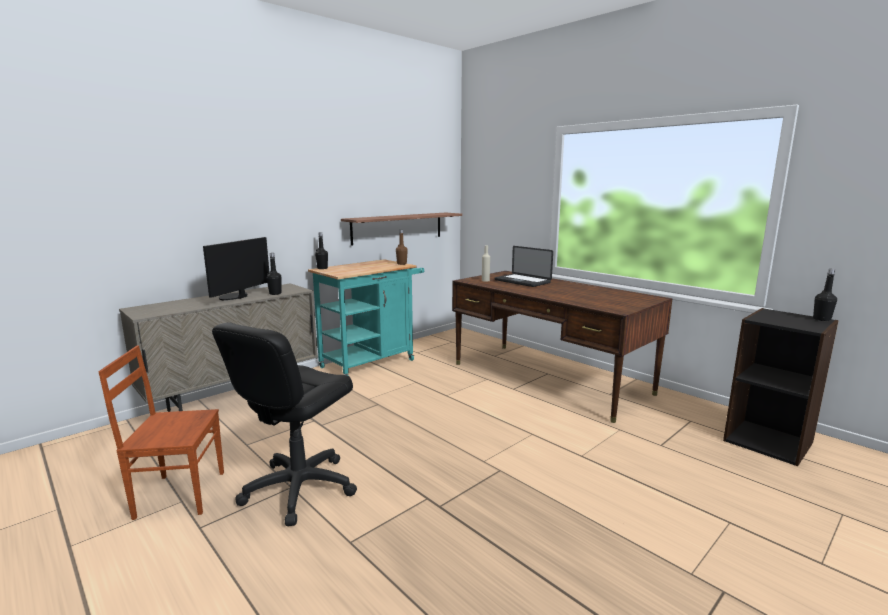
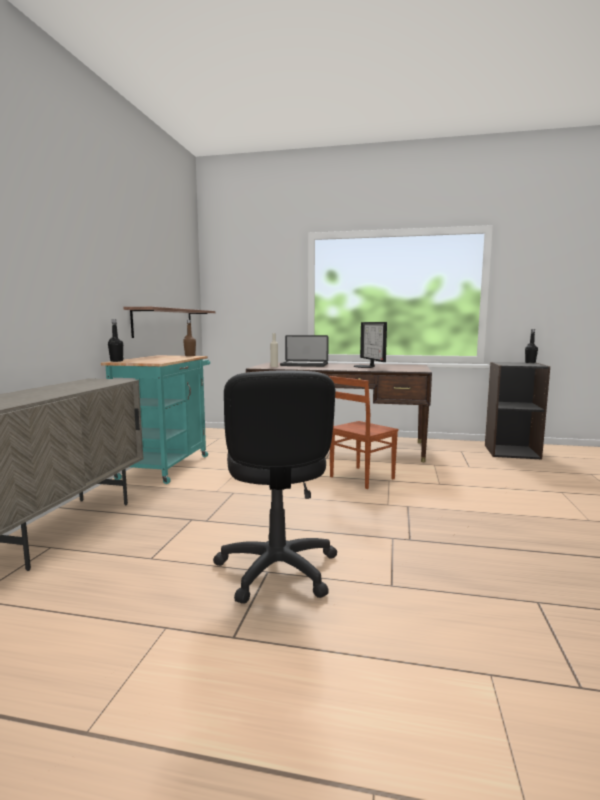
camera: 35 degrees left, 5 degrees down
(180, 494) = (150, 623): brown chair -> brown chair (360, 477)
(235, 297) = (59, 389): monitor -> monitor (366, 366)
(275, 293) = (102, 384): black bottle -> none

